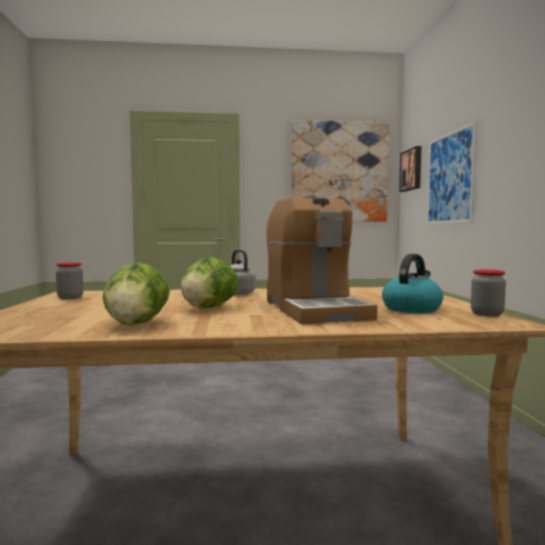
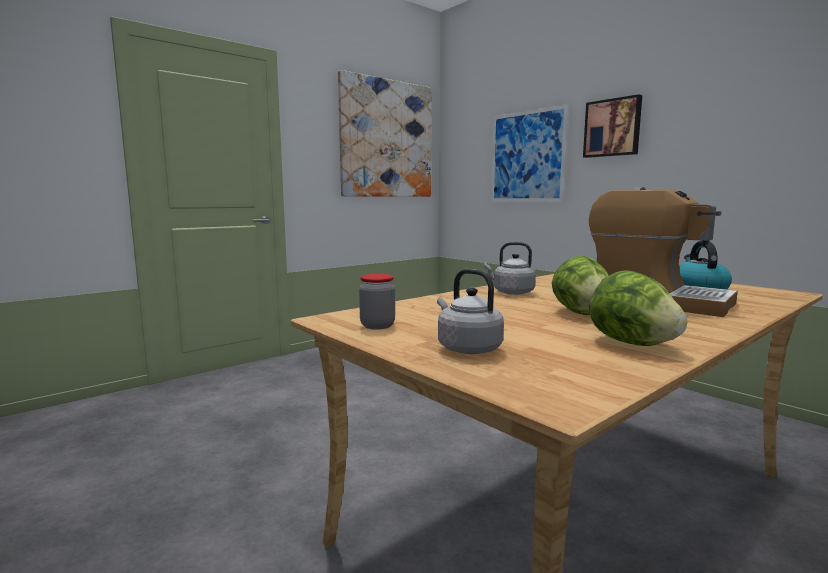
camera: 35 degrees left, 5 degrees up
(49, 311) = (466, 348): none -> grey kettle
(412, 170) = (462, 143): picture -> picture (612, 128)
(486, 314) = (751, 288): jar -> none

